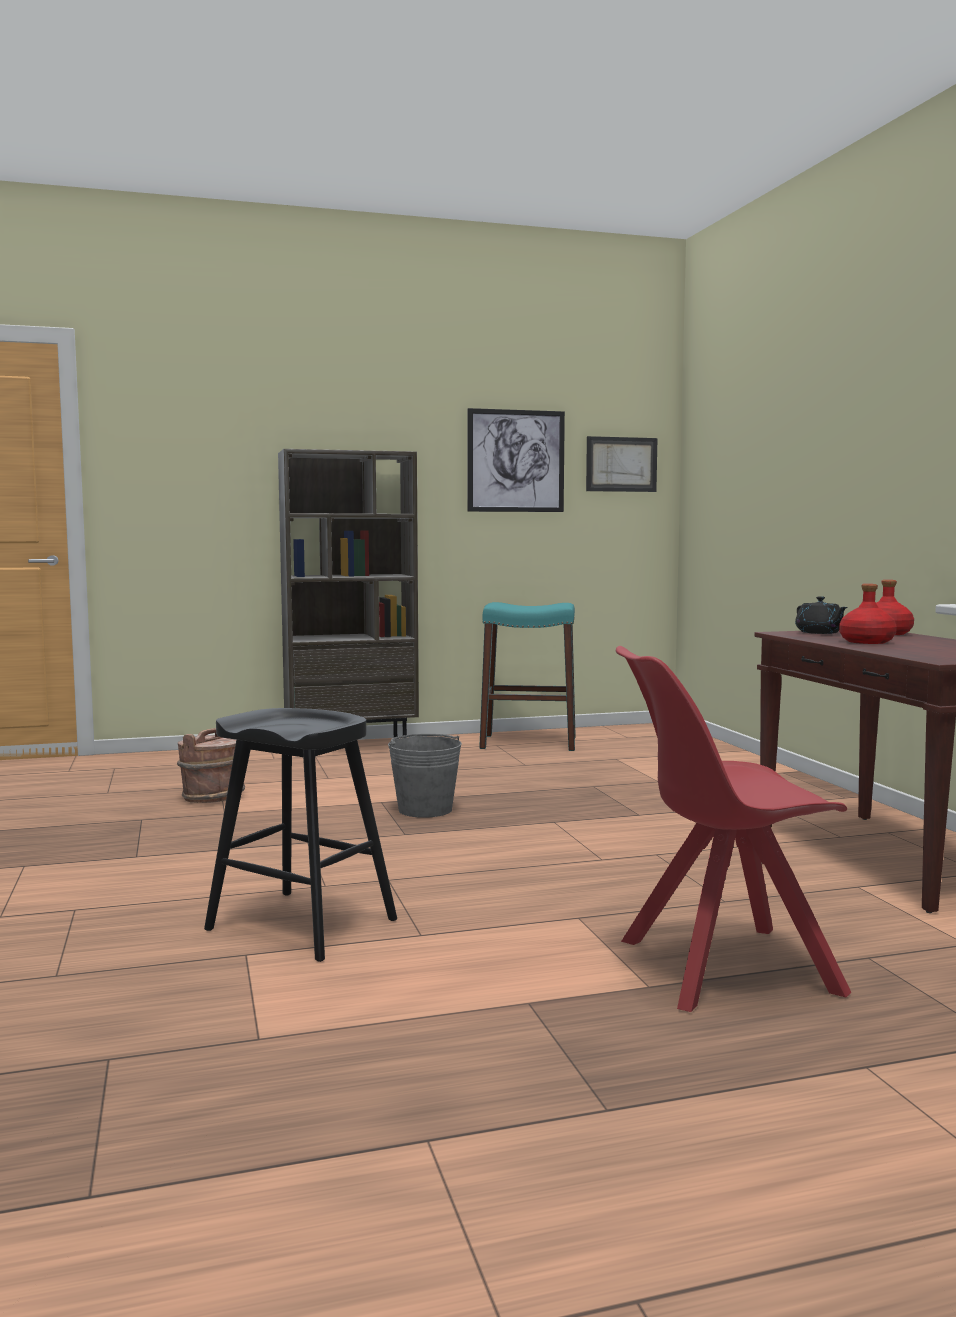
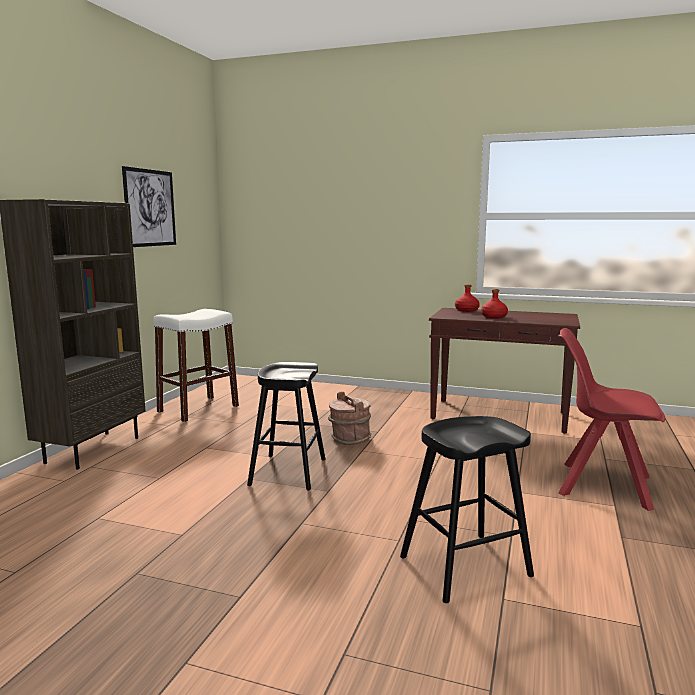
camera: 55 degrees left, 5 degrees up
(212, 797) = (126, 529): brown bucket -> brown bucket (350, 439)
(425, 810) = (288, 472): grey bucket -> black stool
(529, 743) = (198, 409): turquoise stool -> white stool
(621, 464) = (198, 210): picture -> none
(722, 967) = (601, 485): red chair -> red chair turned 90 degrees clockwise
(819, 633) = (450, 314): black teapot -> none

